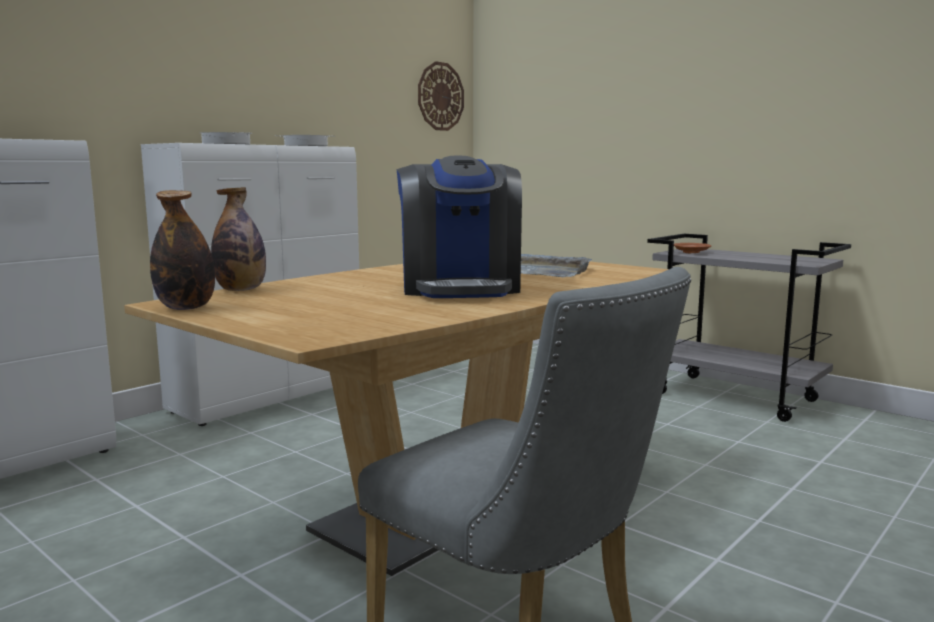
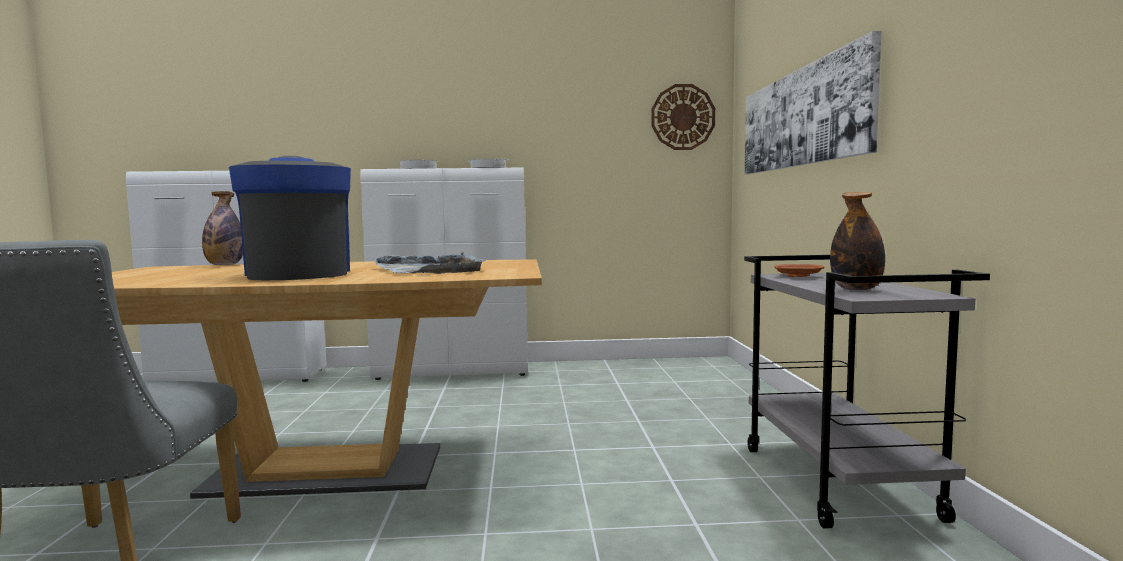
camera: 45 degrees right, 5 degrees down
(186, 308) = (143, 269): bottle -> bottle (856, 289)
(460, 288) = (298, 274): coffee machine -> coffee machine turned 120 degrees clockwise
(609, 118) = (801, 118): none -> picture

